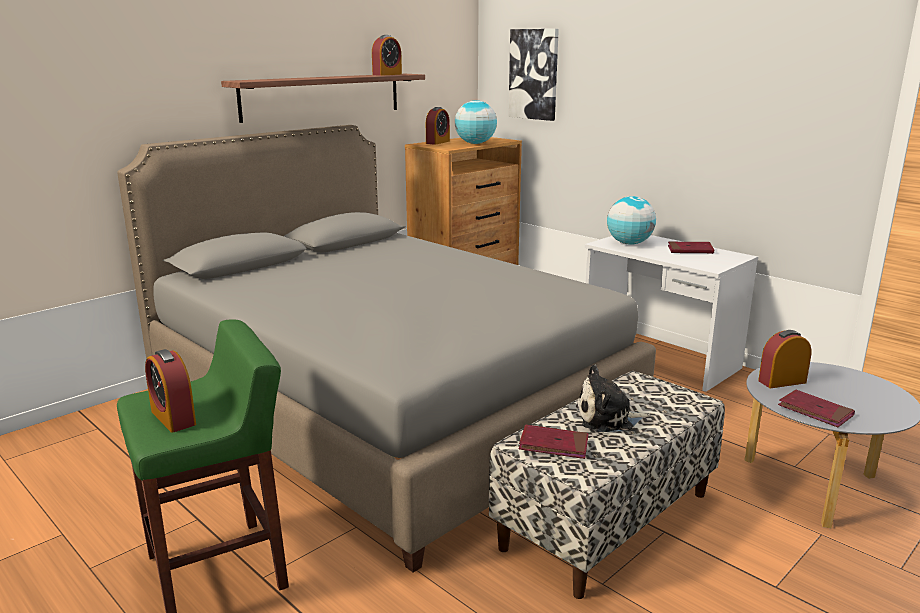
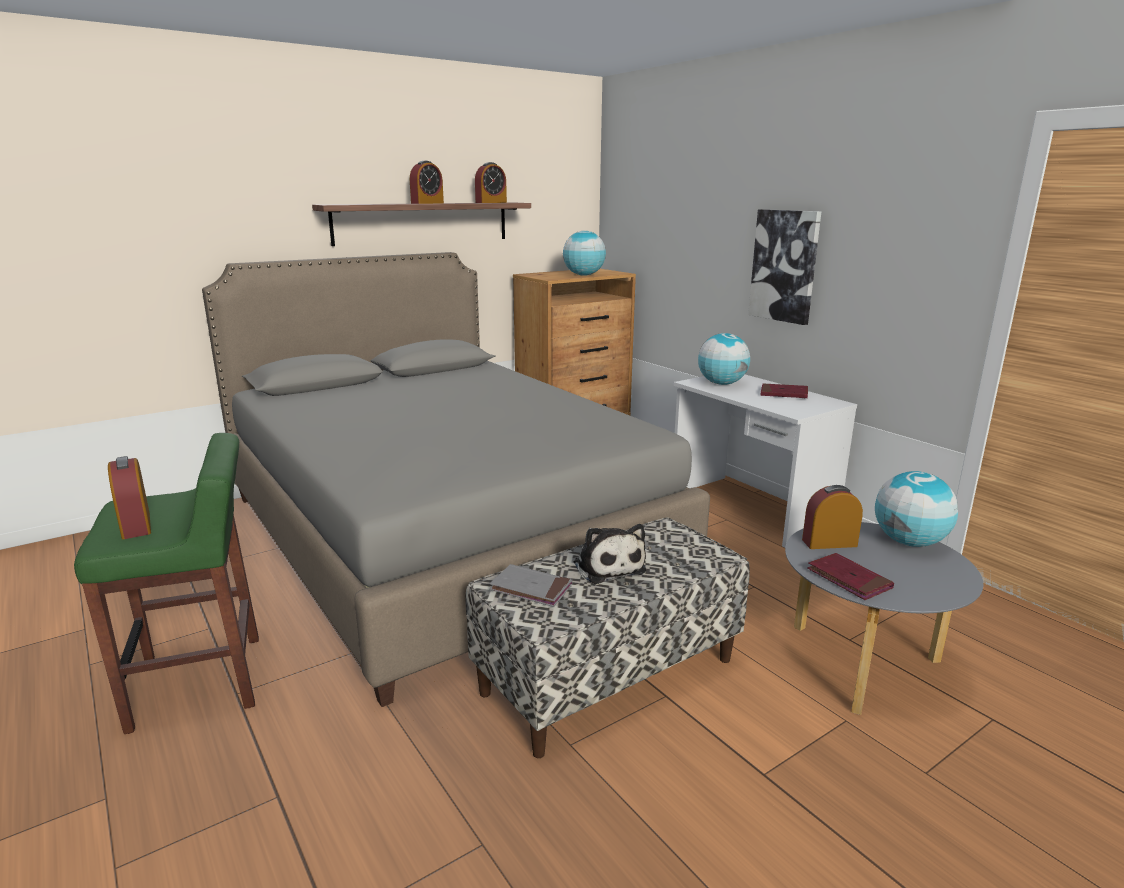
camera: 10 degrees right, 0 degrees up
(437, 142) = (547, 273): alarm clock -> alarm clock (427, 203)
(534, 74) = (648, 205): picture -> picture (785, 266)
(553, 445) = (531, 589): red book -> grey book
(608, 418) = (607, 566): plush toy -> plush toy turned 120 degrees counterclockwise
(845, 375) = (909, 542): none -> globe

